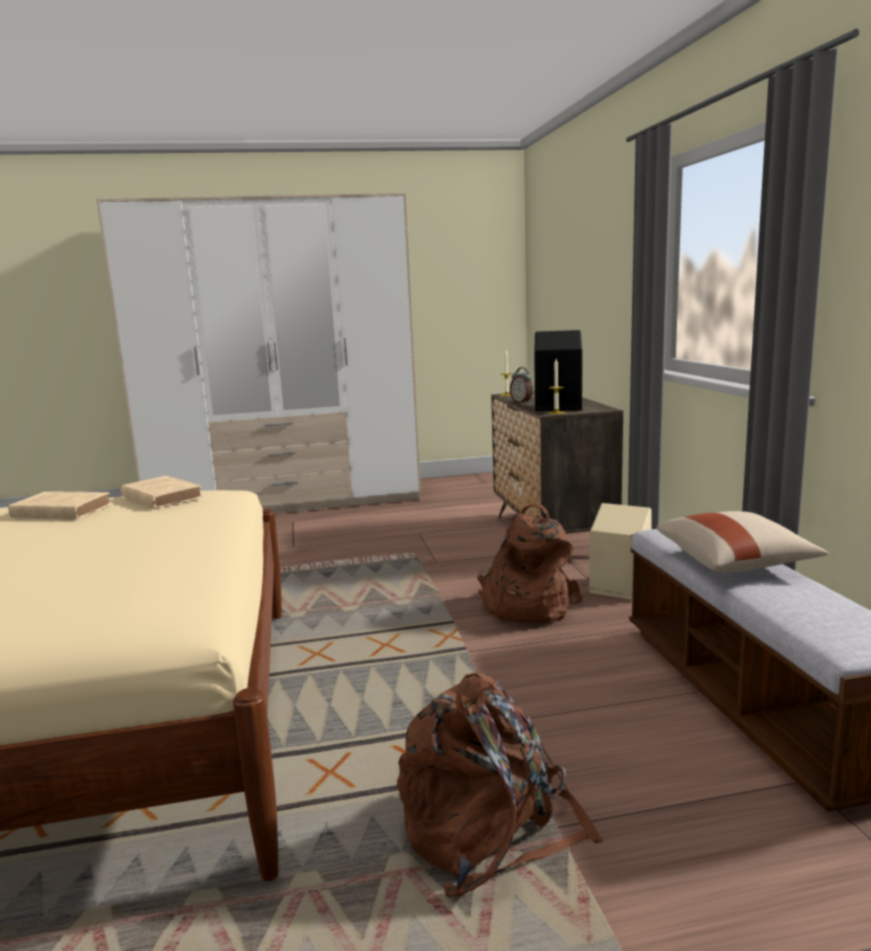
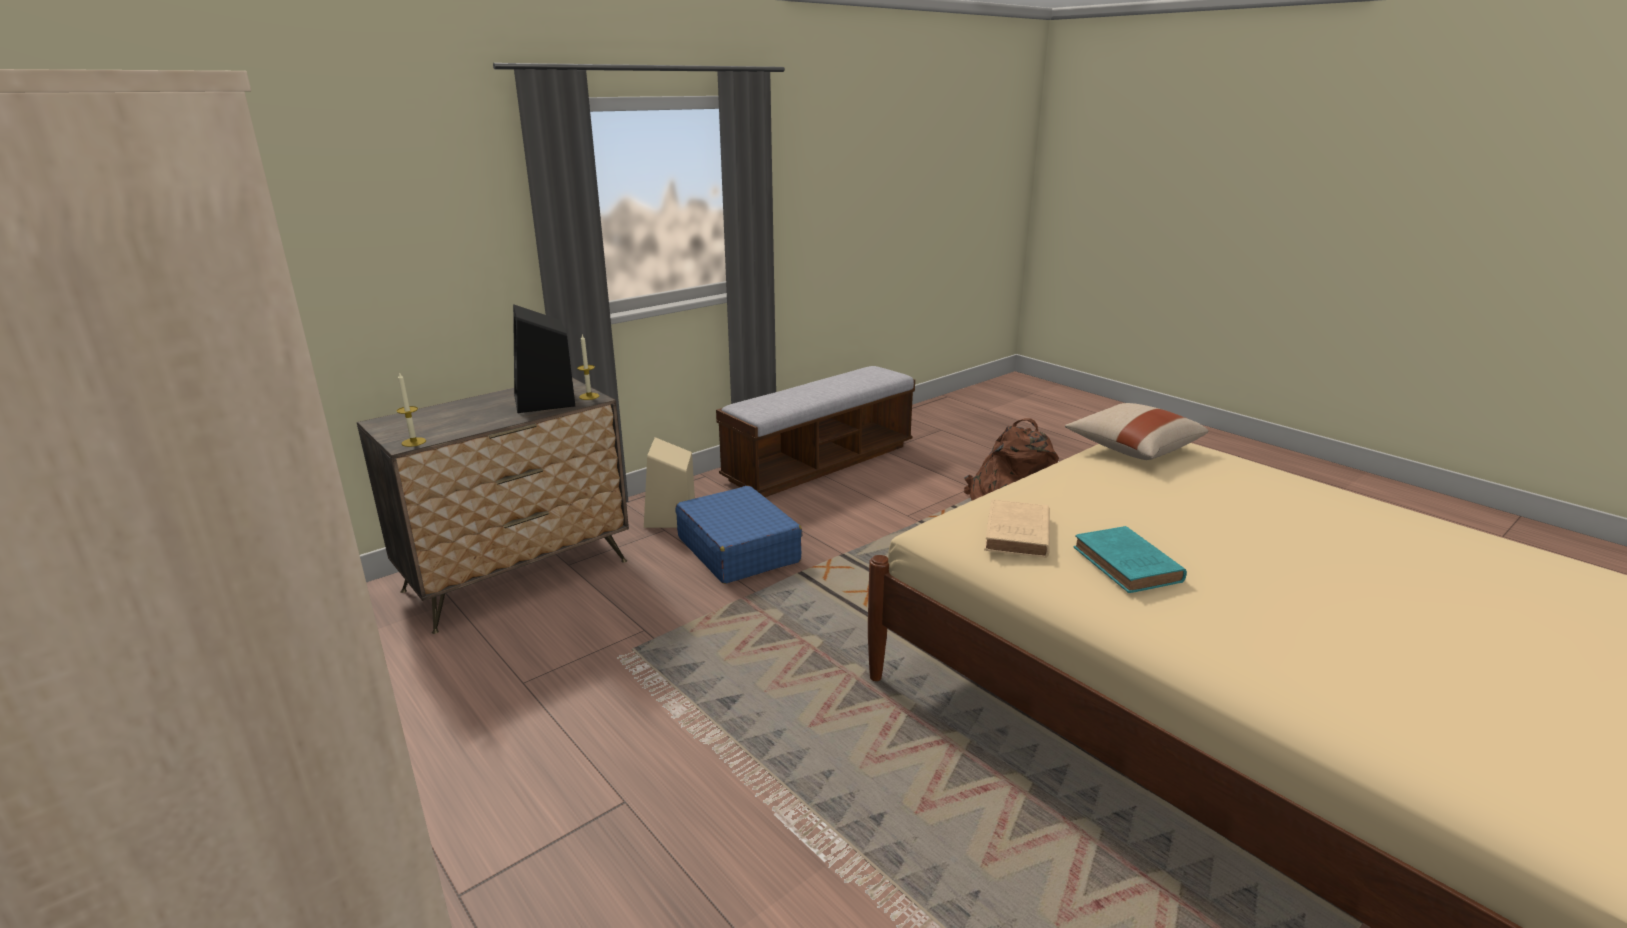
camera: 120 degrees left, 10 degrees up
(59, 511) = (1128, 566): beige book -> turquoise book
(522, 402) = (499, 422): alarm clock -> none
(525, 606) = (738, 549): brown backpack -> blue suitcase
(735, 563) = (806, 393): beige pillow -> beige pillow (1132, 448)

